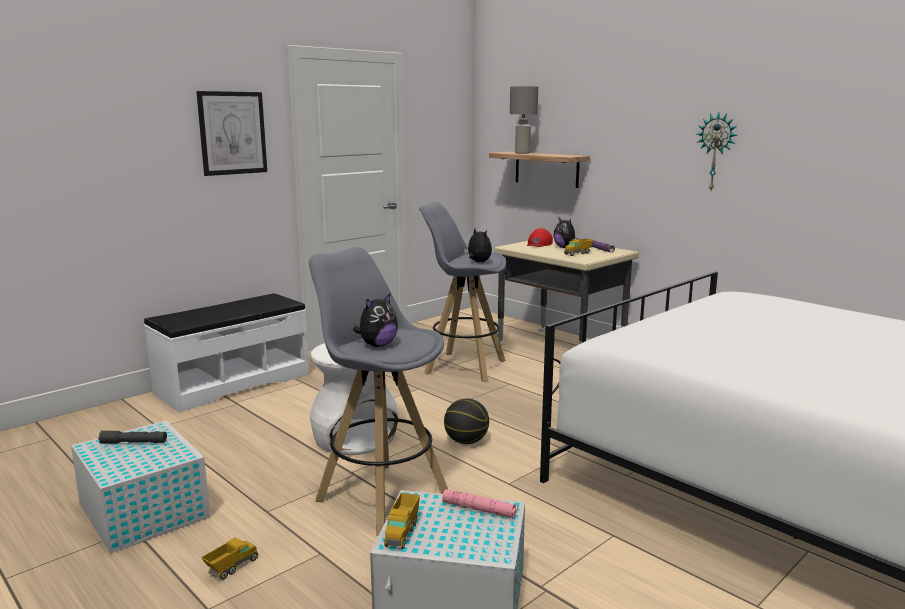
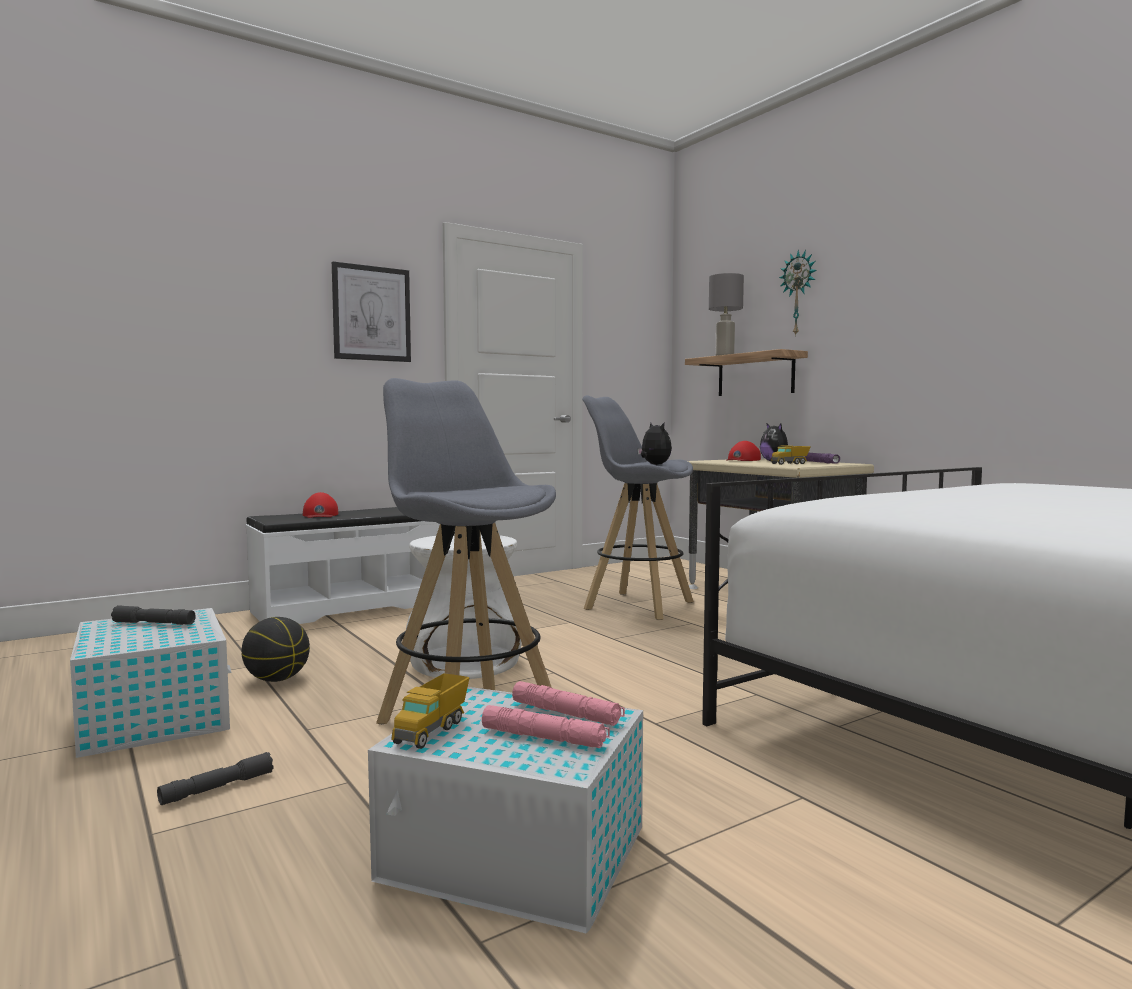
camera: 10 degrees right, 10 degrees down
(208, 314) = (320, 515): none -> red cap
(231, 568) = (217, 788): toy truck -> grey flashlight
(377, 345) = (461, 492): plush toy -> none
(466, 441) = (611, 675): basketball -> basketball (277, 679)
(474, 532) = (544, 738): none -> pink flashlight
(716, 152) = (974, 321): wall clock -> wall clock (799, 293)

